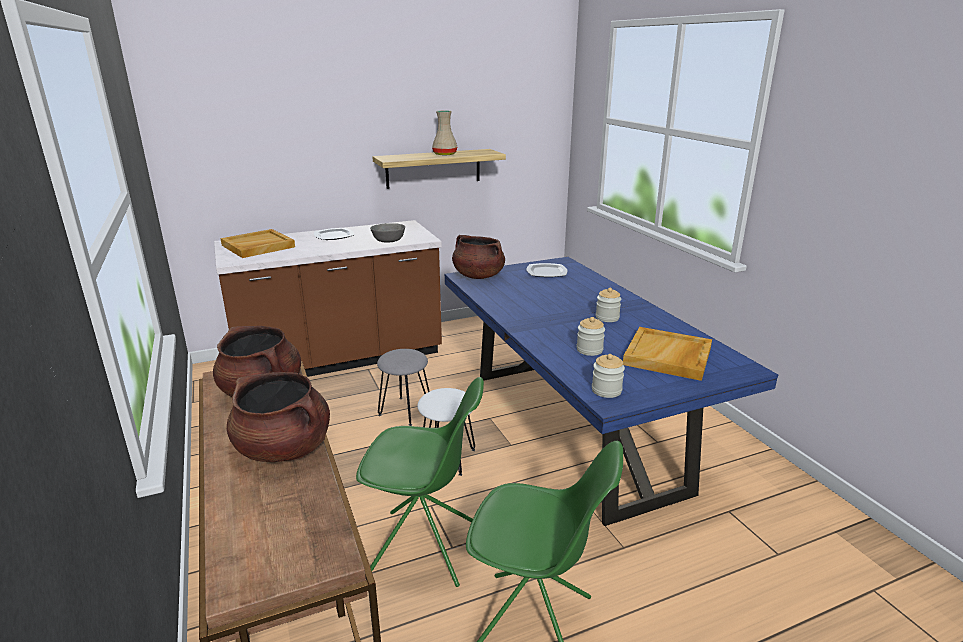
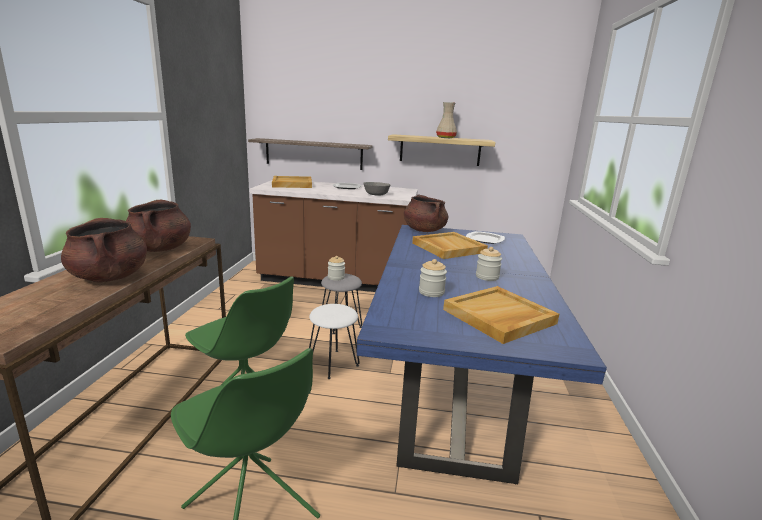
camera: 30 degrees right, 5 degrees down
(267, 196) = (314, 154): none -> shelf
(530, 293) = (448, 247): none -> beige tray
(606, 390) = (395, 321): jar -> jar (336, 277)

